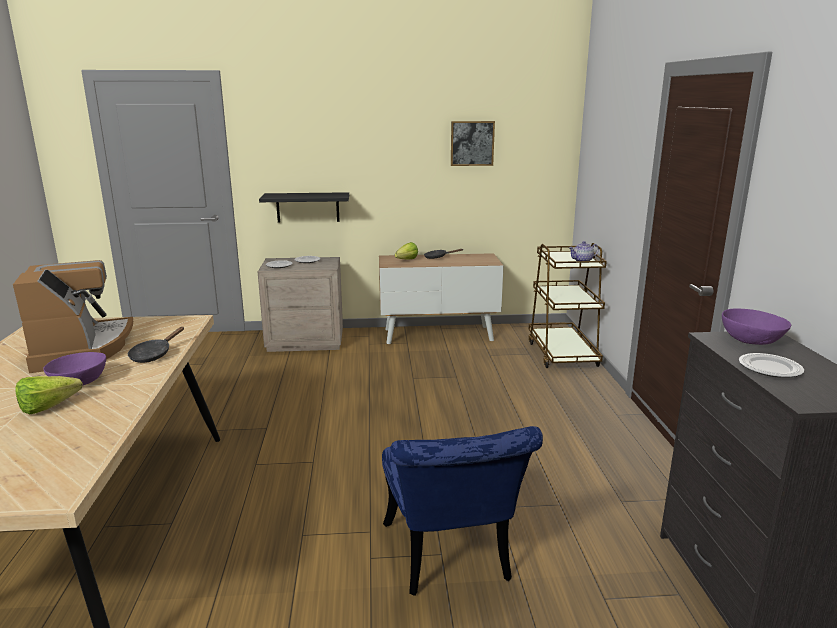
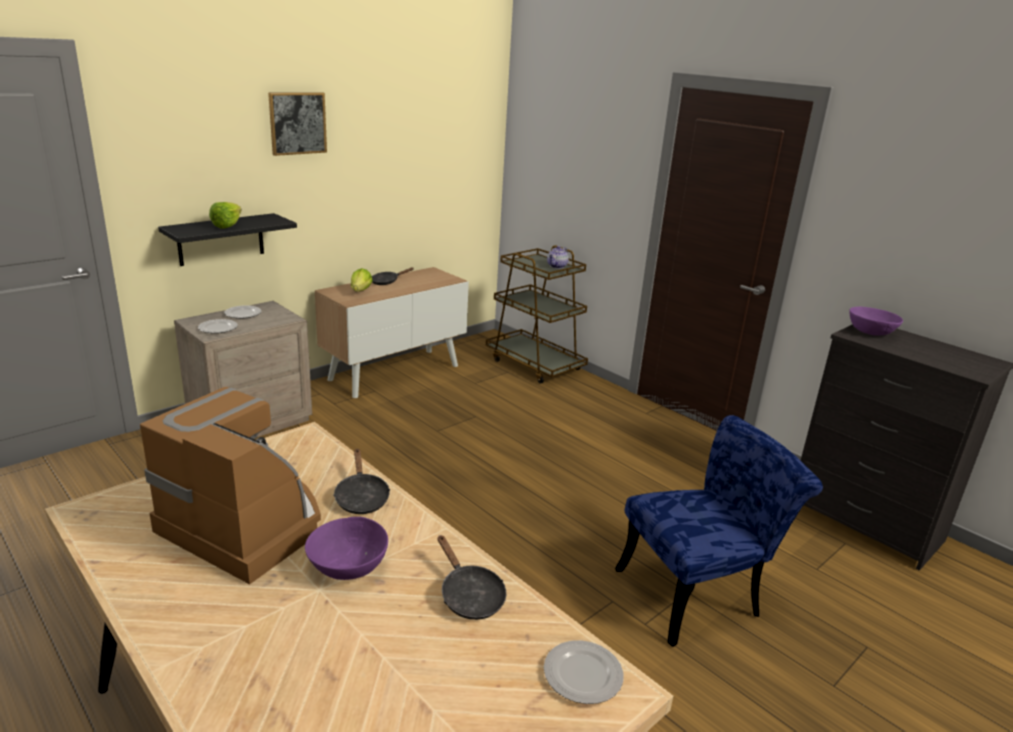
camera: 40 degrees left, 5 degrees up
(54, 406) = (391, 608): lettuce -> lettuce (230, 225)
(96, 417) = (469, 595): none -> black frying pan
(449, 559) = (698, 593): blue chair -> blue chair turned 60 degrees counterclockwise
(472, 143) = (409, 140): picture -> picture (297, 123)
(769, 368) = (920, 353): plate -> plate (582, 675)

